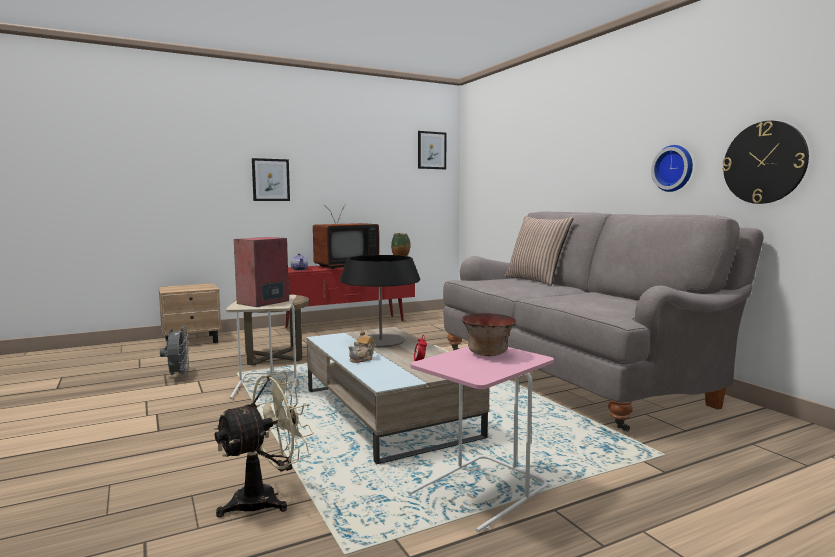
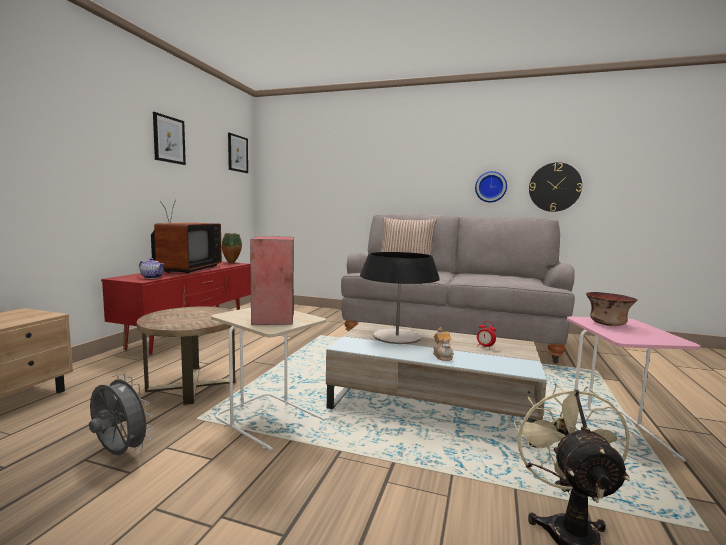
camera: 45 degrees left, 0 degrees up
(271, 180) = (94, 165): picture -> picture (169, 139)

